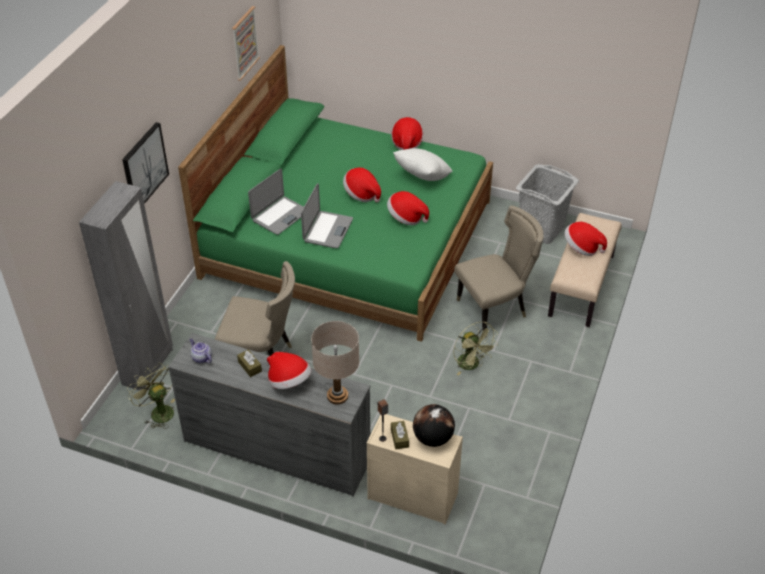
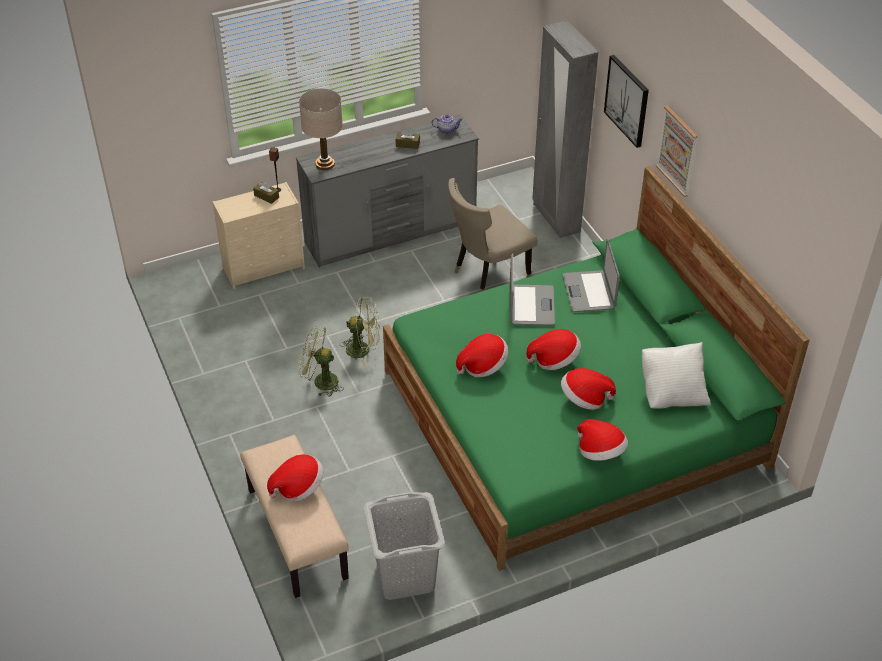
camera: 135 degrees right, 0 degrees up
(158, 411) = (503, 202): green fan -> green fan (363, 349)
(245, 43) = (765, 233): picture -> picture (677, 151)
(289, 381) = (369, 152): hat -> hat (584, 399)
(327, 230) = (530, 306): laptop -> laptop turned 150 degrees counterclockwise
(422, 178) = (528, 421): white pillow -> white pillow (672, 392)
(432, 438) = (243, 209): globe -> none
(495, 310) = (354, 445): beige chair -> none

